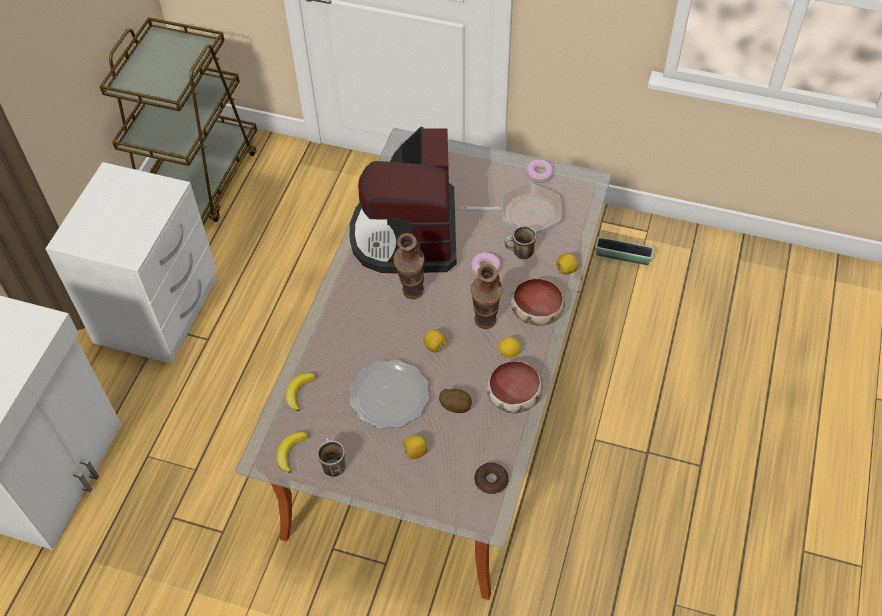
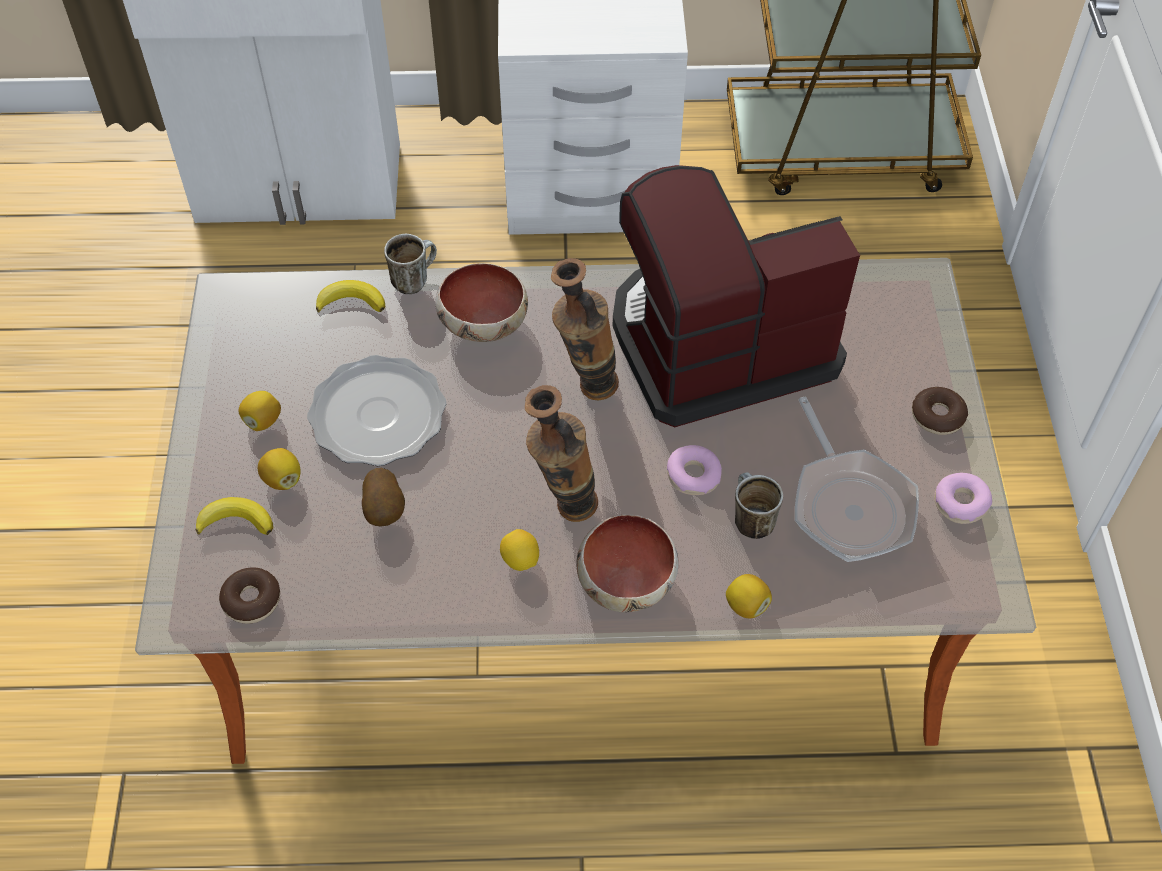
camera: 70 degrees right, 0 degrees up
(290, 452) = (243, 324): banana -> banana (236, 521)
(331, 464) = (233, 380): mug -> mug (414, 279)
(435, 346) = (496, 449): lemon -> lemon (262, 421)
(488, 165) = (937, 416): none -> donut
(513, 397) = (429, 591): bowl -> bowl (481, 322)
(622, 256) = (1021, 808): planter -> none

